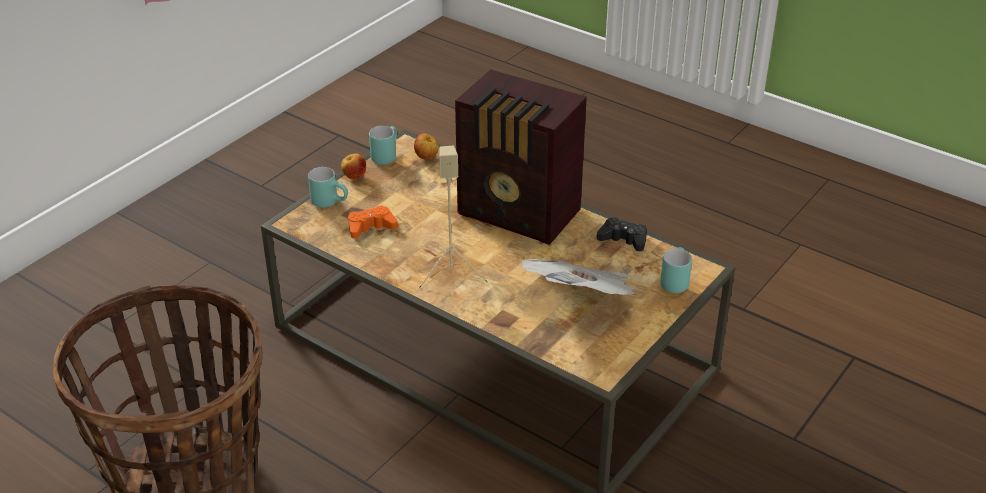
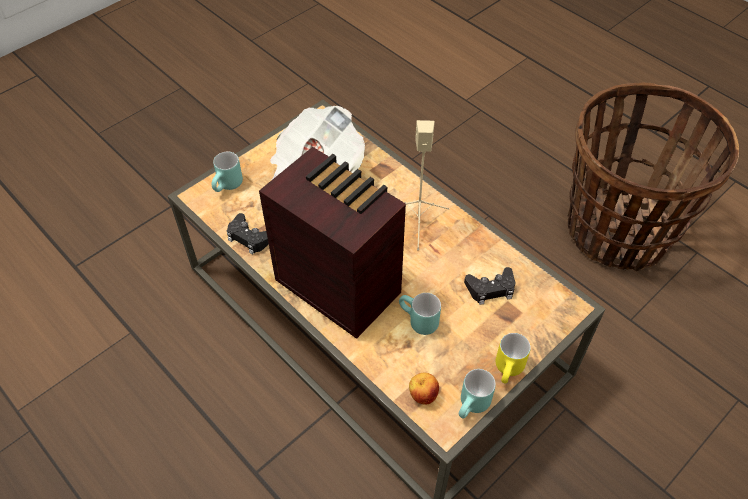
camera: 170 degrees left, 15 degrees up
(330, 202) = (534, 332): turquoise mug -> turquoise mug (417, 322)
(354, 177) = (509, 371): apple -> yellow mug
(371, 227) = (490, 289): orange game controller -> black game controller

